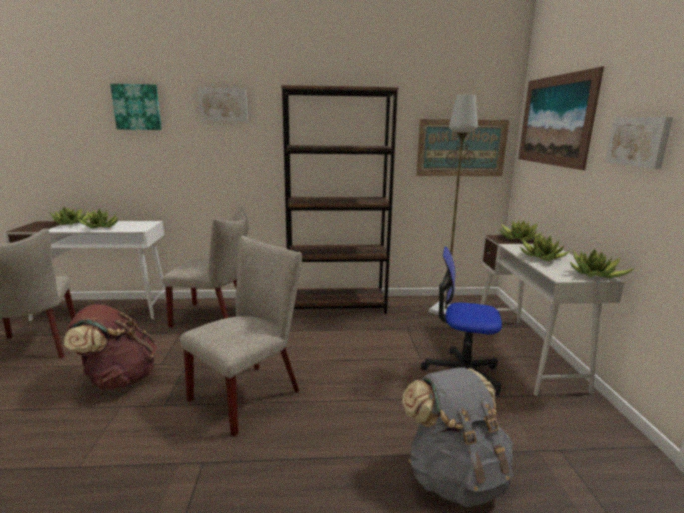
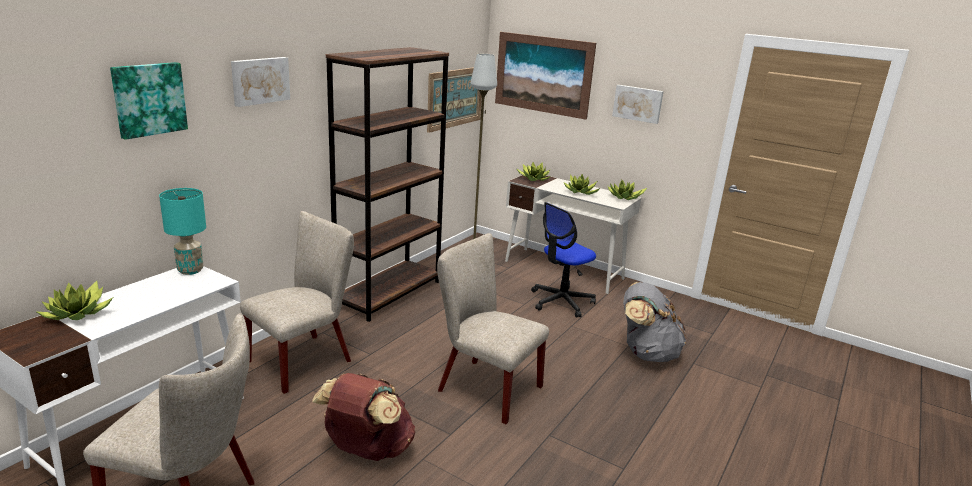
camera: 55 degrees left, 5 degrees up
(101, 227) = (151, 299): potted plant -> none
(148, 223) = (190, 270): none -> turquoise table lamp
(251, 393) = (483, 387): beige chair -> beige chair turned 45 degrees counterclockwise

